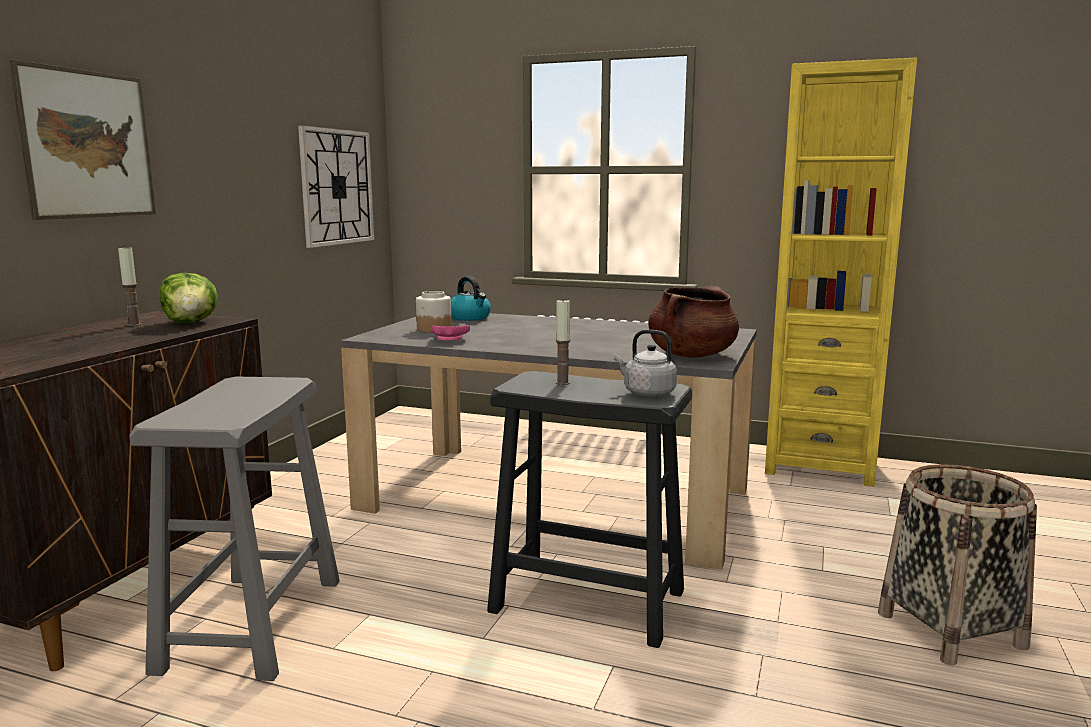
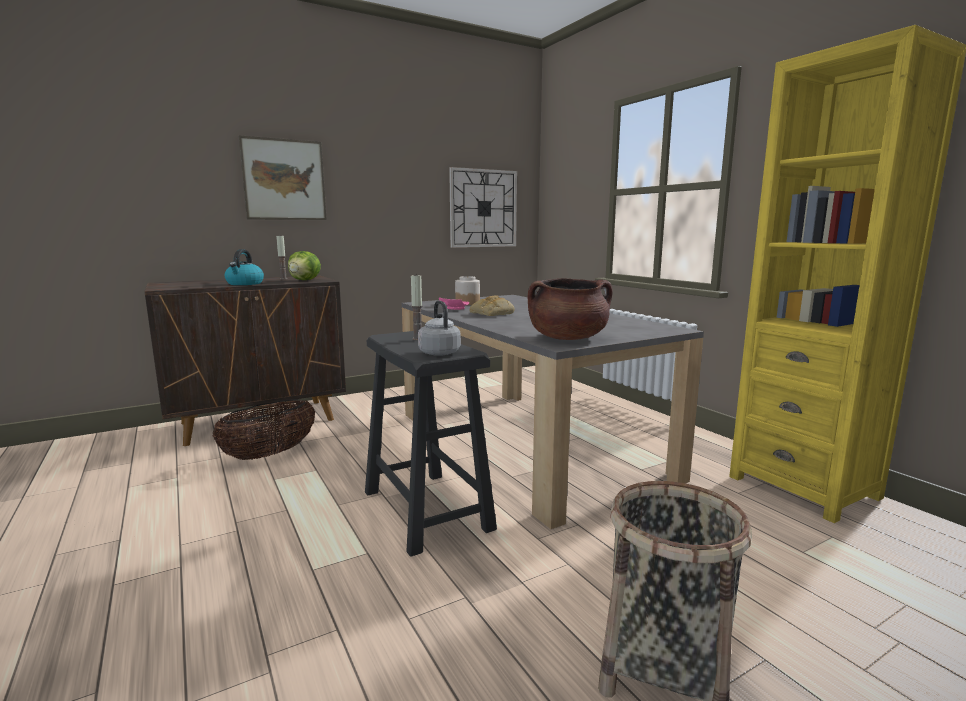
camera: 40 degrees right, 0 degrees up
(253, 623) = (269, 454): grey stool -> basket
(470, 318) = (514, 300): kettle -> kettle (245, 284)
(516, 339) = (492, 313): none -> bread

